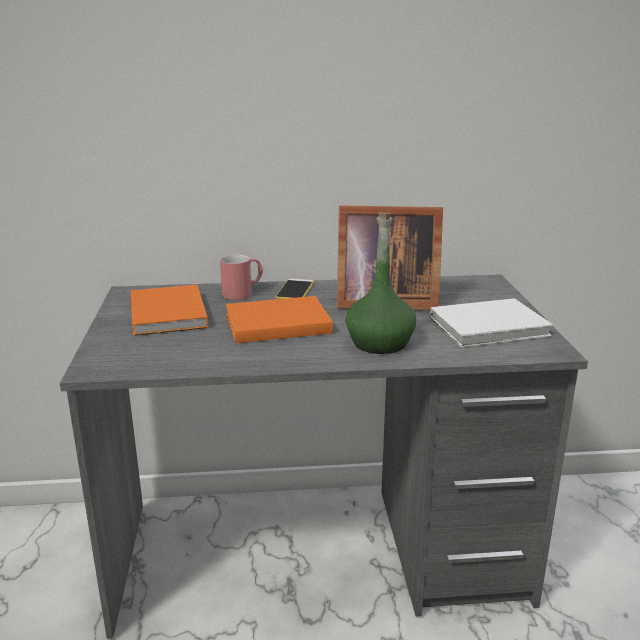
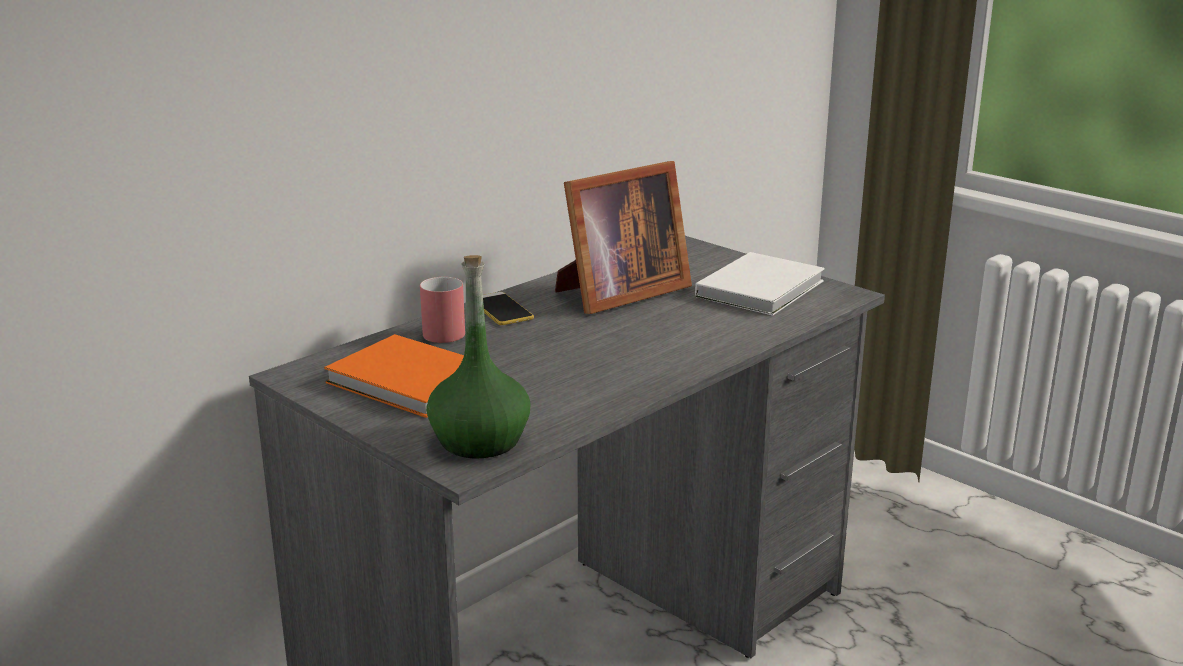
camera: 40 degrees left, 0 degrees up
(274, 323) = (556, 351): orange book -> none
(379, 343) = (697, 335): green bottle -> green bottle (479, 440)

